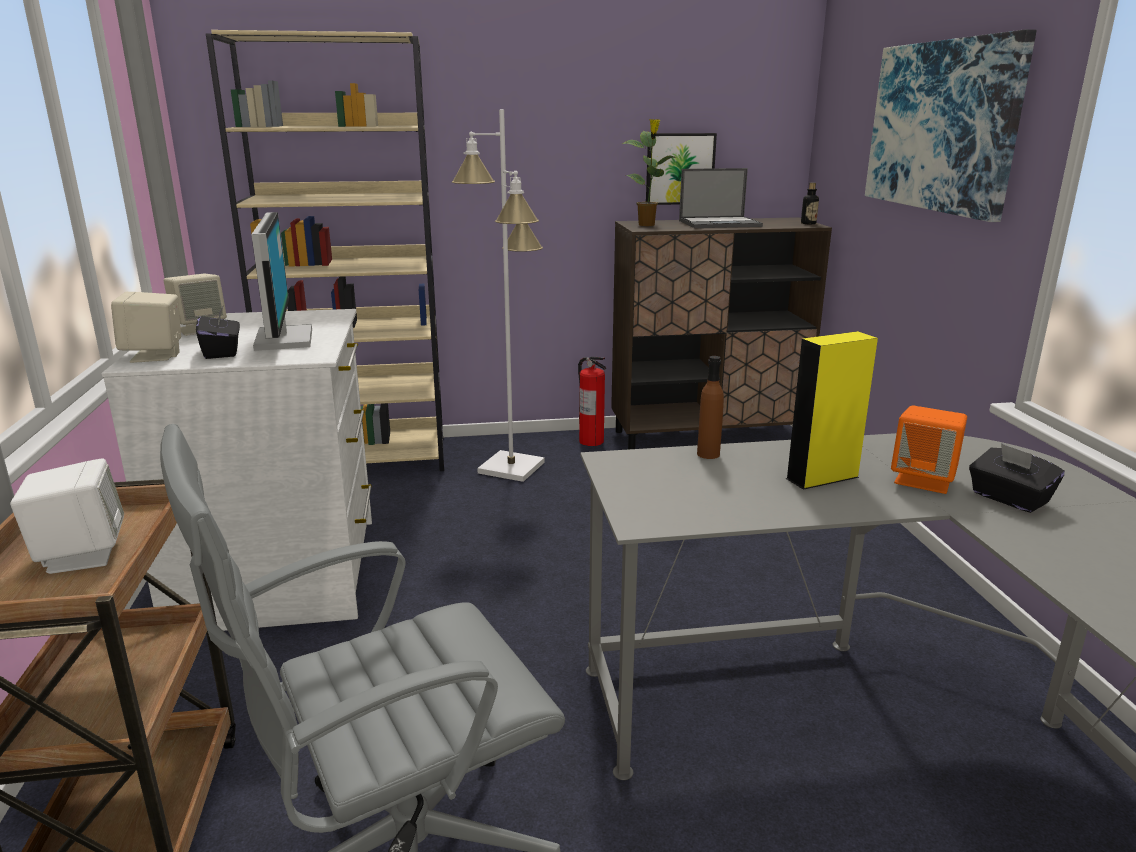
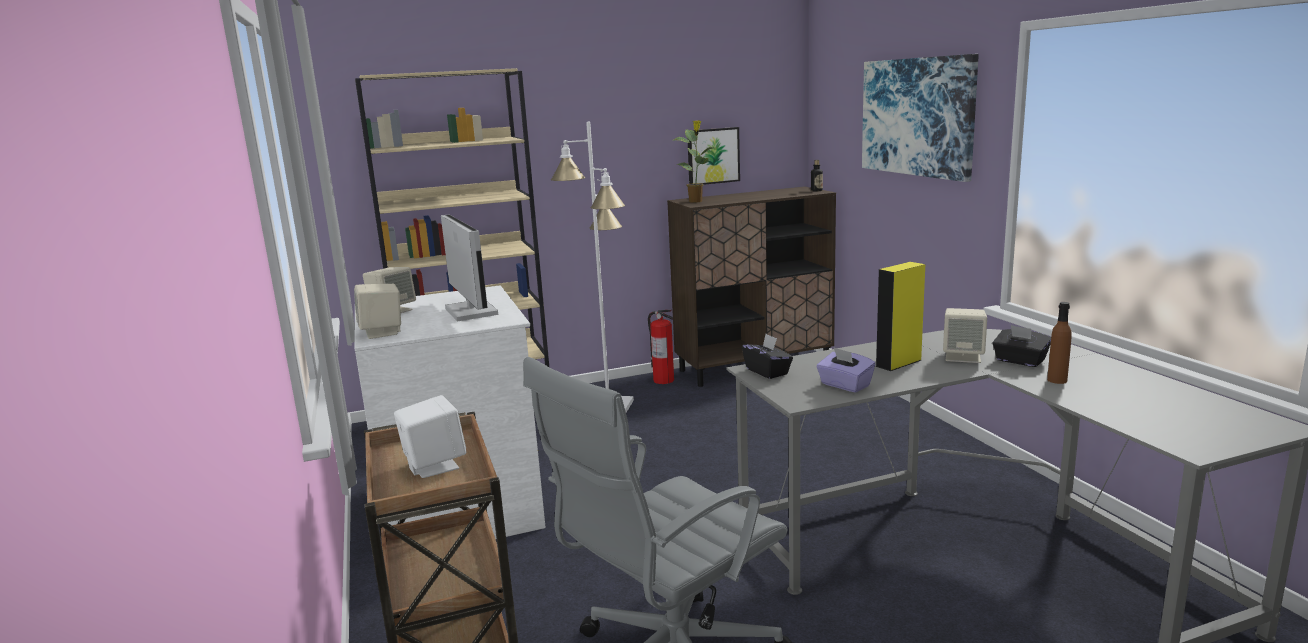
camera: 10 degrees left, 5 degrees down
(222, 352) = (433, 324): black tissue box -> black tissue box (767, 371)
(708, 454) = (815, 358): brown bottle -> brown bottle (1057, 380)
(720, 223) = (751, 196): laptop -> none
(723, 504) = (844, 385): none -> purple tissue box
(923, 480) = (963, 357): orange speaker -> beige speaker

